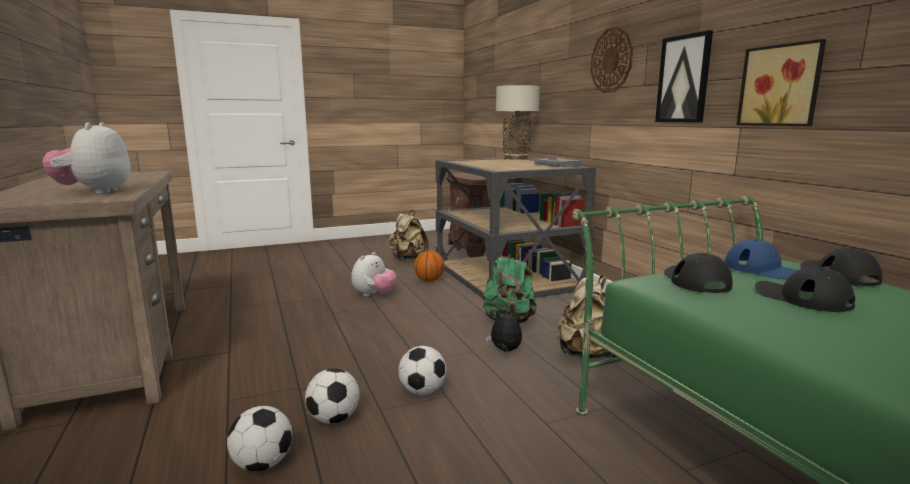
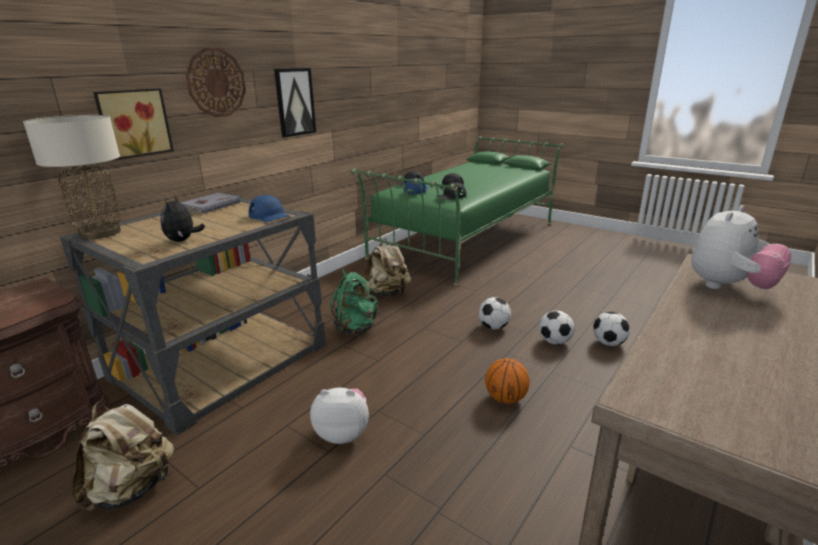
camera: 120 degrees left, 10 degrees up
(429, 280) = (257, 412): basketball -> basketball (505, 398)
(504, 168) = (270, 216): none -> blue cap
(505, 350) = (410, 317): plush toy -> plush toy (183, 240)
(781, 85) = (348, 105): picture -> picture (134, 123)

